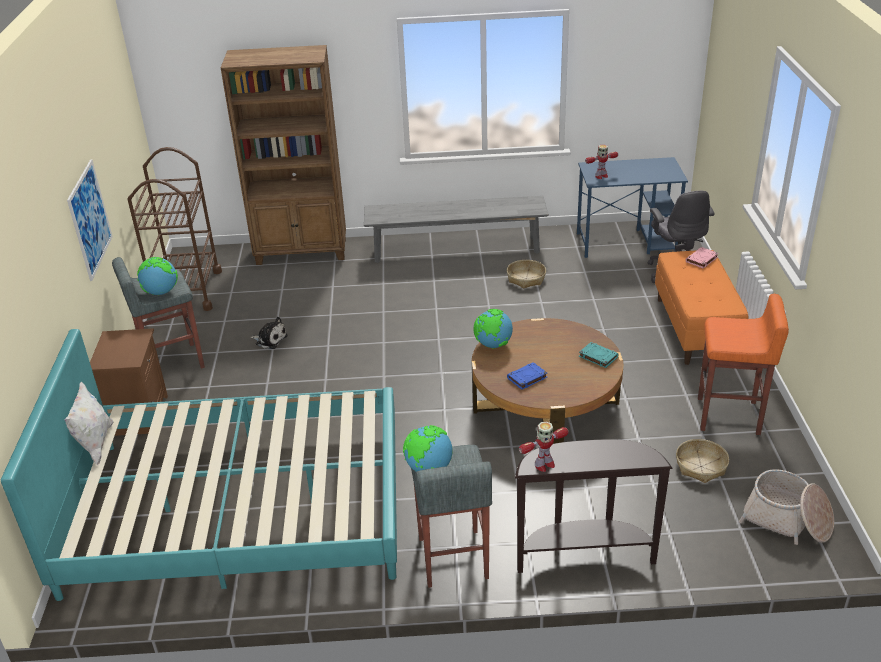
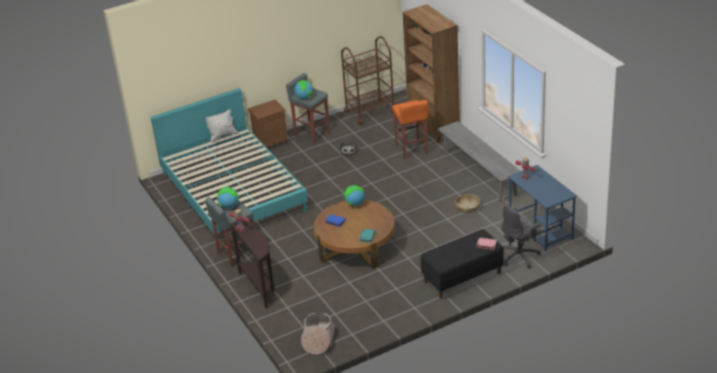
camera: 65 degrees right, 0 degrees up
(90, 219) = (293, 50): picture -> none
(696, 329) = (462, 278): orange bench -> black bench
(701, 466) = (340, 306): basket -> none
(729, 416) = (387, 306): orange stool -> orange stool (411, 150)

